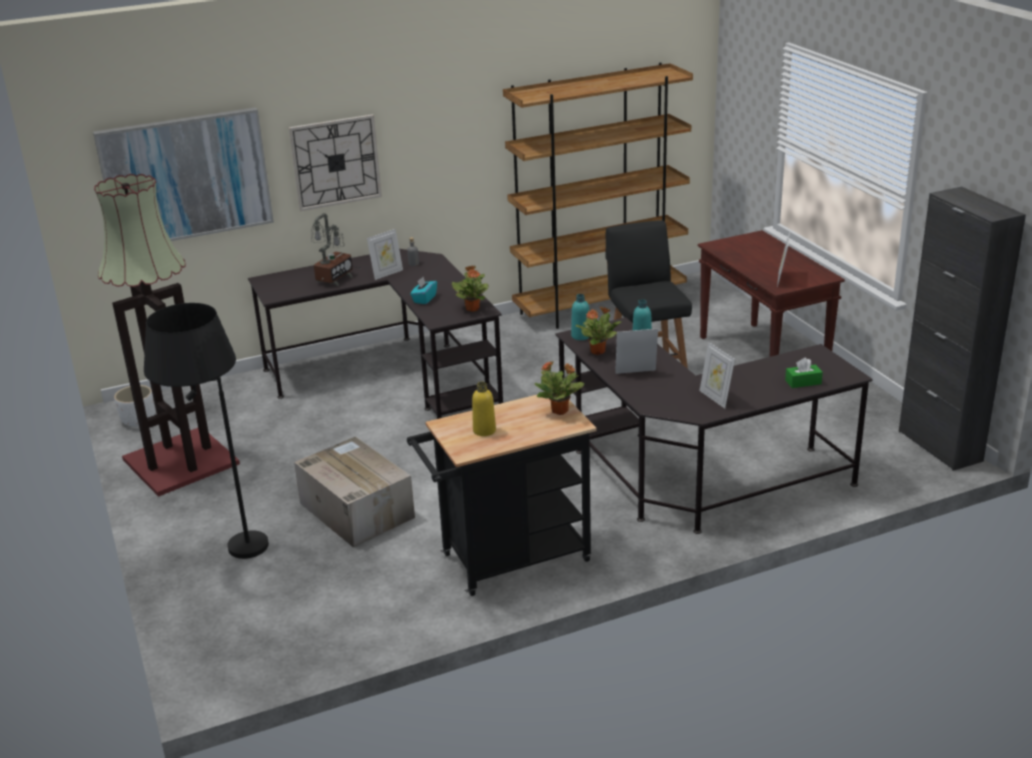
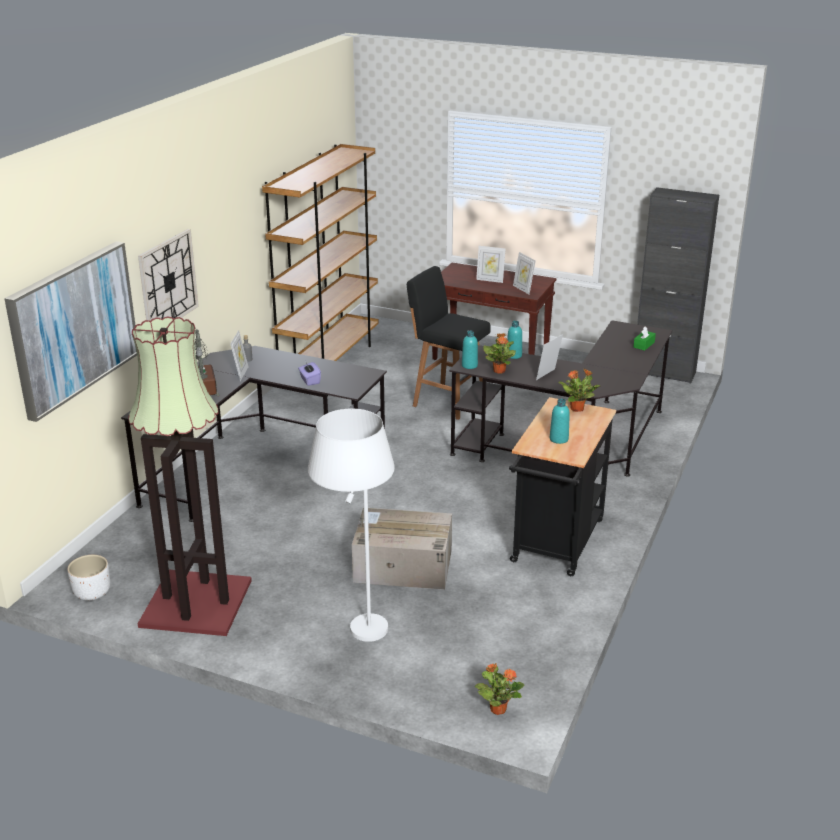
camera: 45 degrees left, 0 degrees up
(225, 550) = (357, 641): black floor lamp -> white floor lamp
(424, 299) = (310, 380): turquoise tissue box -> purple tissue box
(472, 308) = (359, 374): potted plant -> potted plant (497, 709)
(484, 430) = (559, 439): yellow bottle -> turquoise bottle
(715, 398) = (618, 371): picture frame -> picture frame (490, 280)

